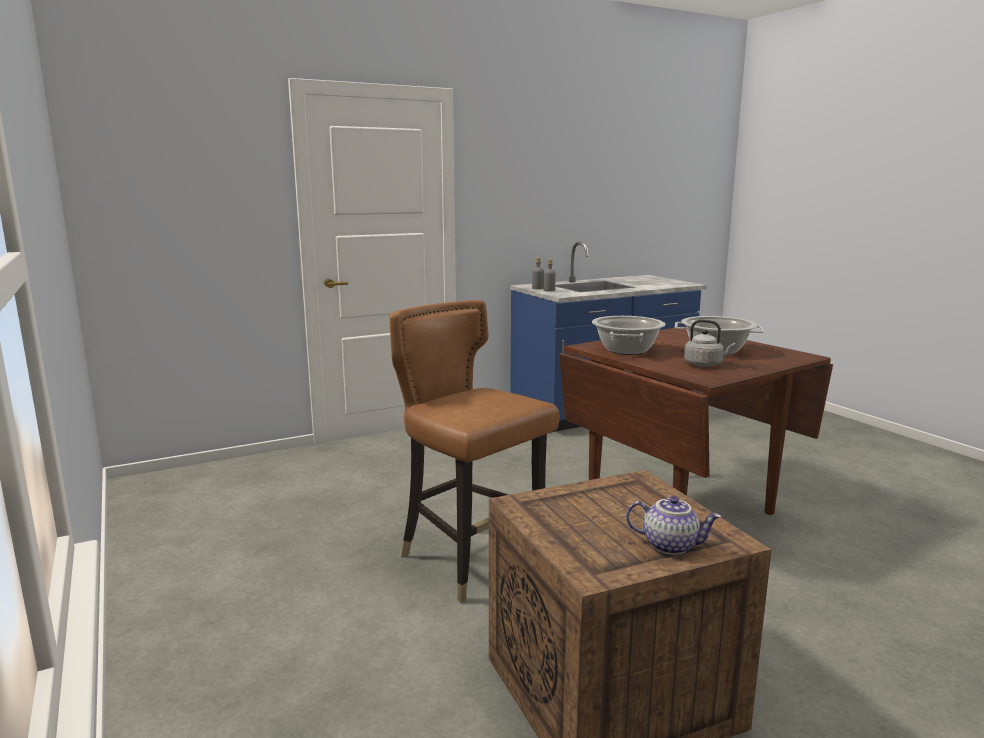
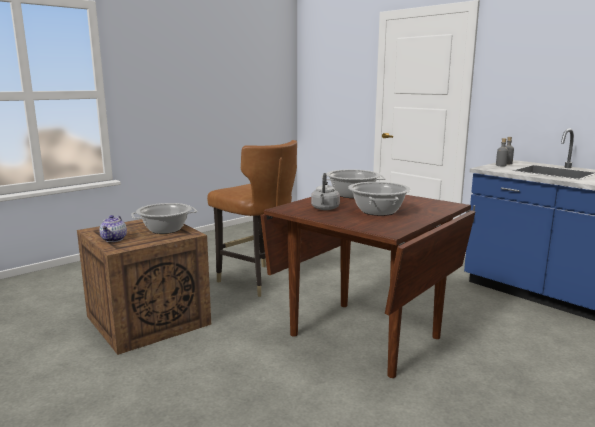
camera: 75 degrees right, 0 degrees up
(471, 560) = (257, 281): brown chair -> brown chair turned 105 degrees clockwise
(607, 499) = (165, 229): none -> cooking pot

